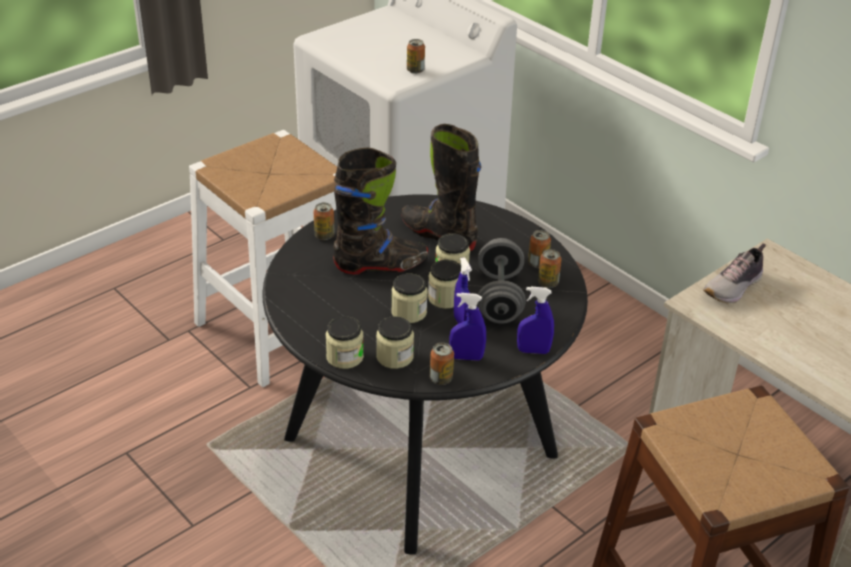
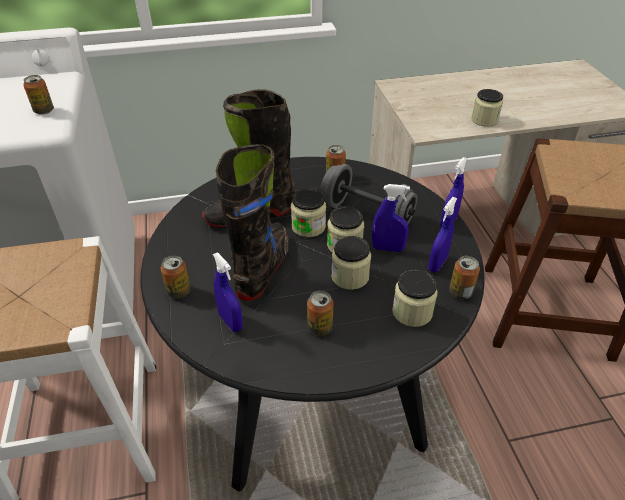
camera: 60 degrees left, 5 degrees up
(314, 270) = (230, 322): none -> blue spray bottle
(344, 357) = (392, 351): jar -> jar (484, 120)
(548, 283) = (364, 181): can -> can (320, 327)
(734, 287) = (418, 111): shoe -> none

